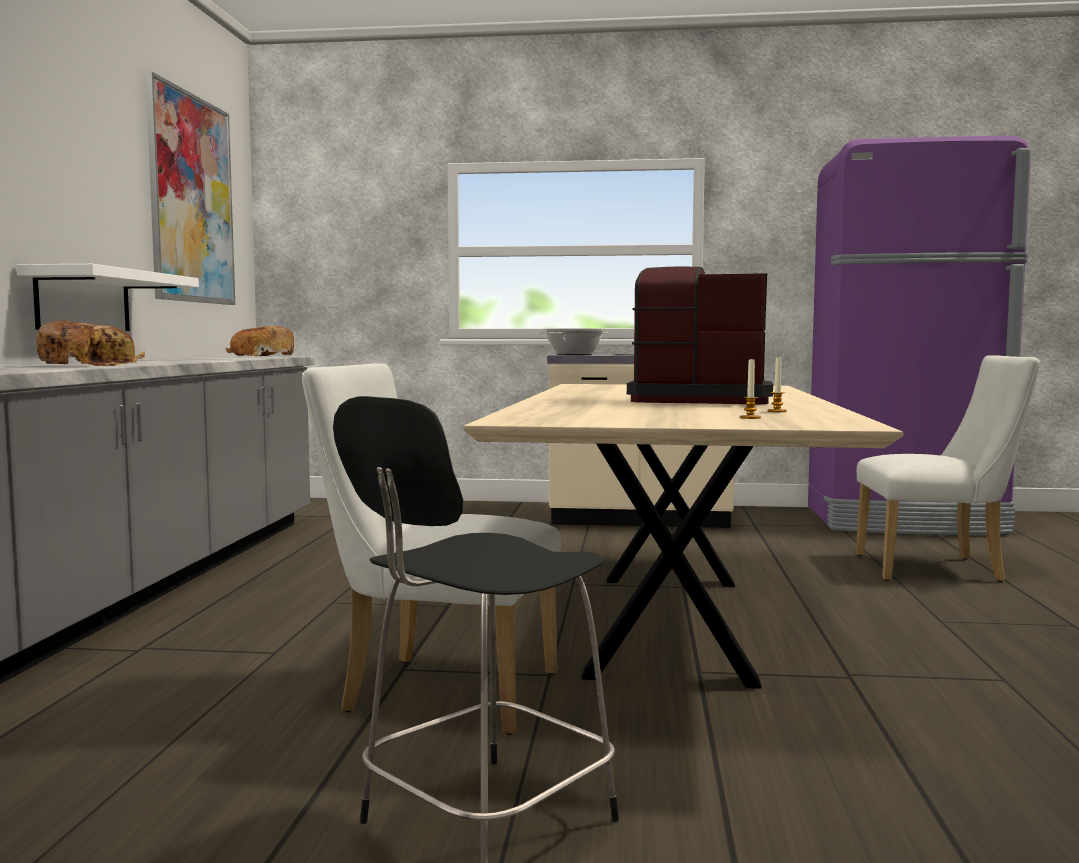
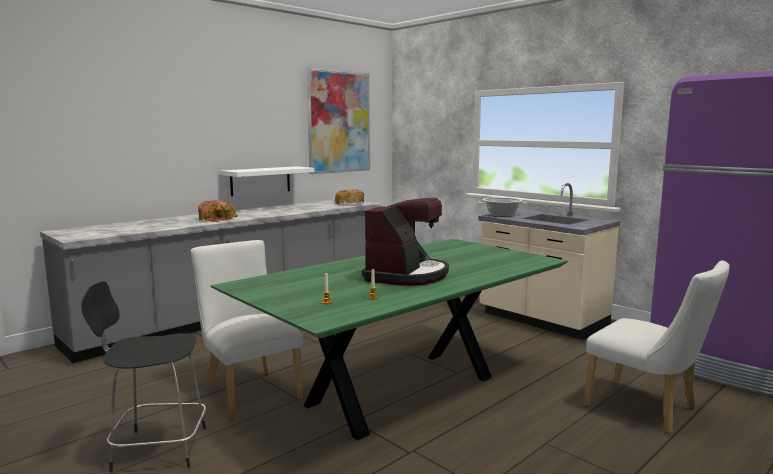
camera: 40 degrees right, 5 degrees up
(670, 621) = (404, 390): beige dining table -> green dining table
(698, 400) = (407, 275): coffee machine -> coffee machine turned 60 degrees clockwise

